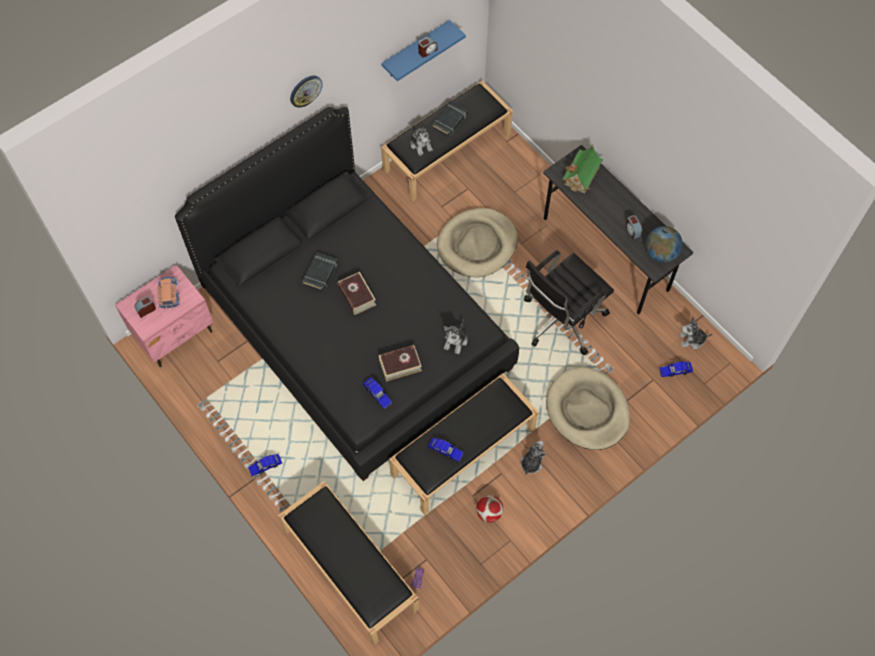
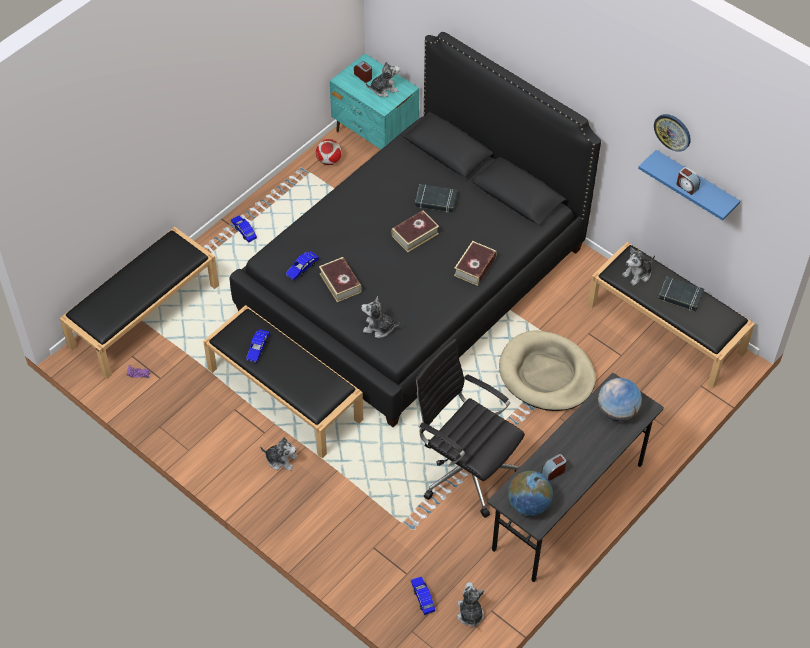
camera: 80 degrees right, 10 degrees down
(169, 294) = (383, 89): toy truck -> plush toy
(175, 334) = (375, 135): pink nightstand -> turquoise nightstand
(305, 90) = (577, 76): wall clock -> wall clock (673, 132)
(403, 255) = (475, 267): none -> book
(489, 513) = (217, 427): football -> football (329, 160)
(581, 176) = (617, 411): toy house -> globe
(587, 410) = (354, 508): beige dog bed -> none

